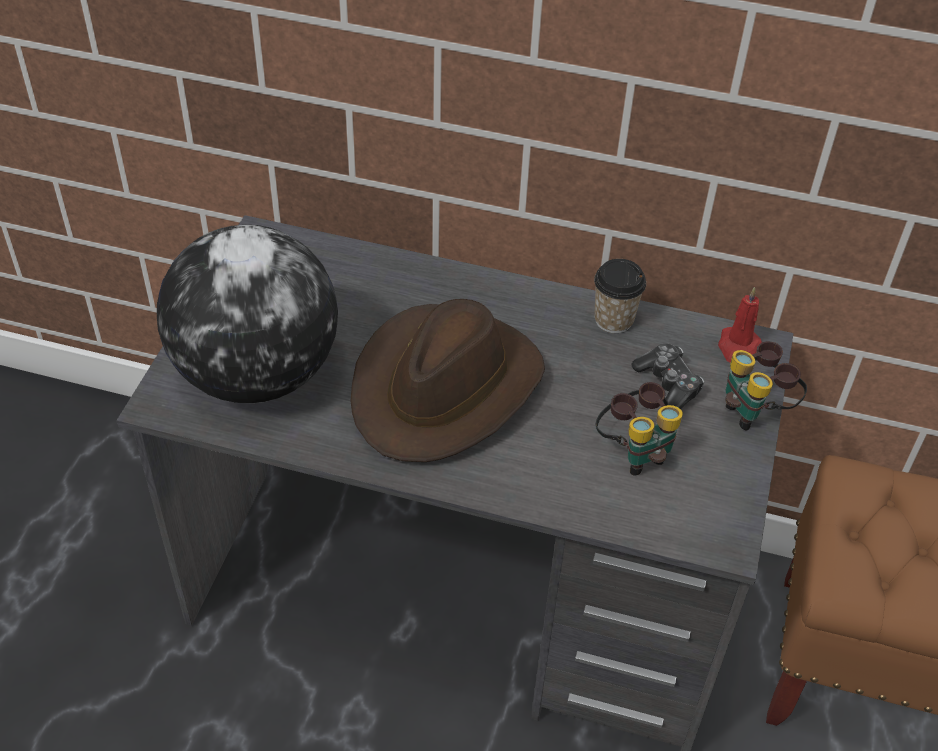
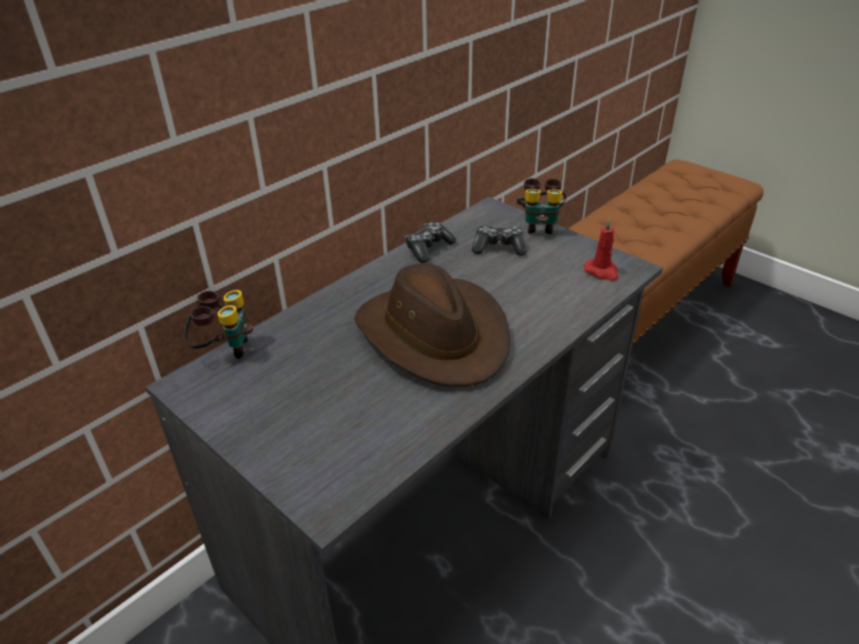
camera: 60 degrees left, 10 degrees down
(257, 373) = (341, 431): globe -> none
(613, 320) = (428, 248): cup -> game controller
(634, 451) = (544, 276): binoculars -> binoculars (224, 349)
(738, 347) = (486, 215): red candle -> red candle (602, 272)

